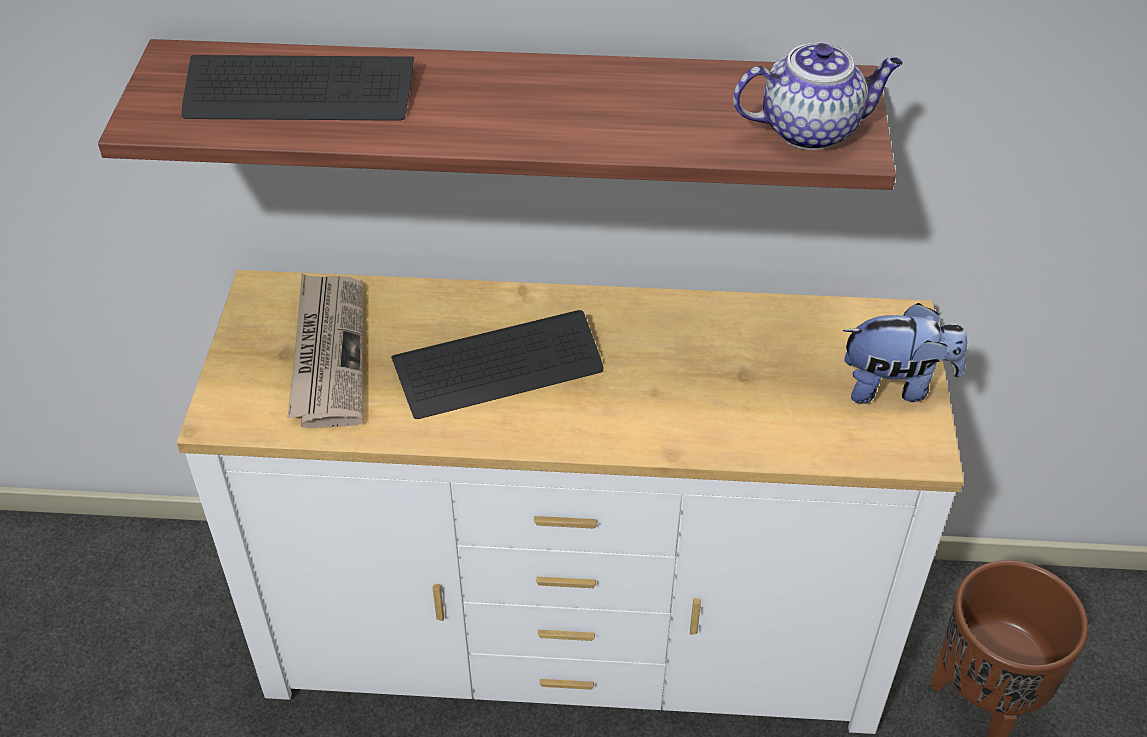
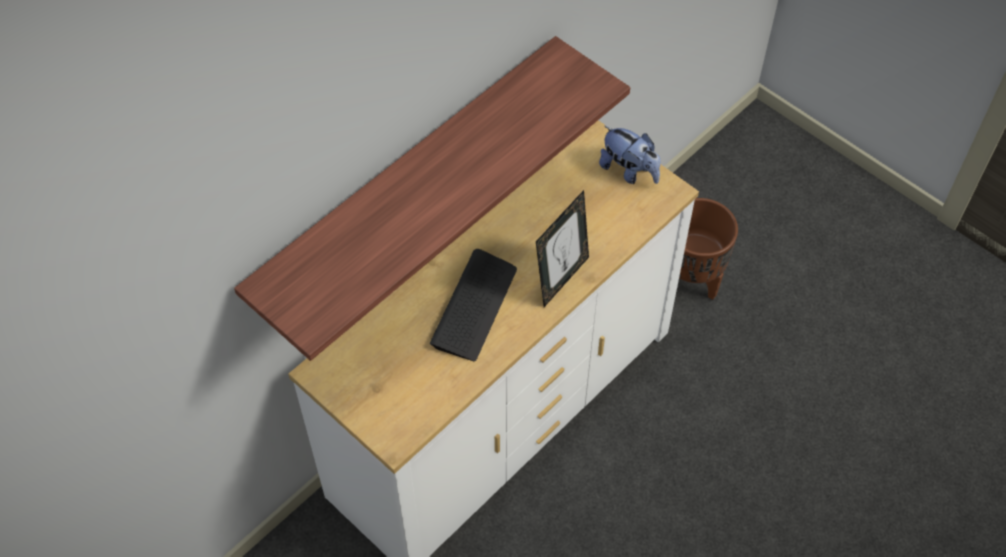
camera: 50 degrees left, 10 degrees up
(299, 93) = (353, 252): keyboard -> none
(327, 353) = (394, 370): newspaper -> none
(637, 424) = (561, 278): none -> picture frame
(811, 129) = (575, 90): teapot -> none
(895, 386) = (629, 171): plush toy -> plush toy turned 90 degrees clockwise

